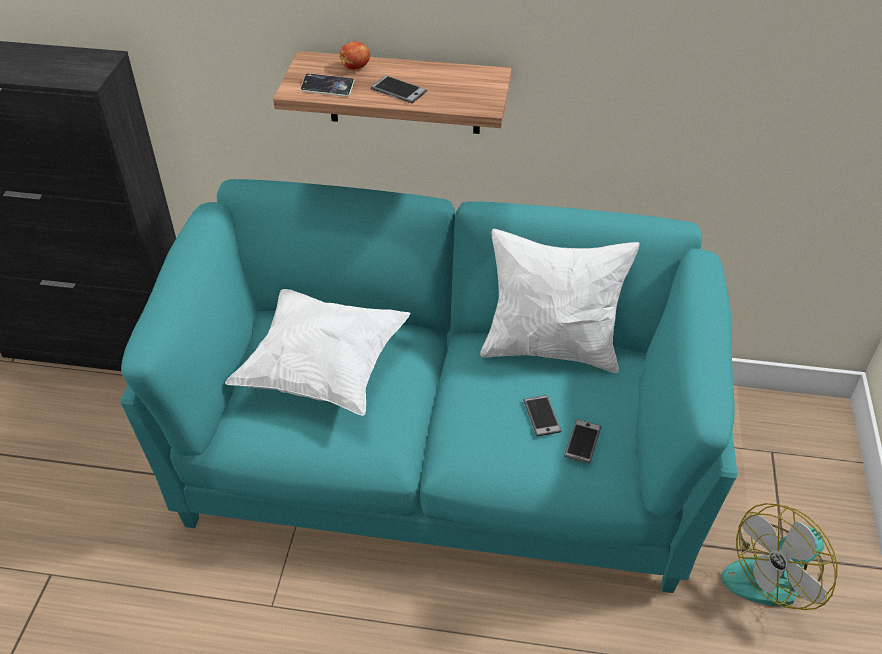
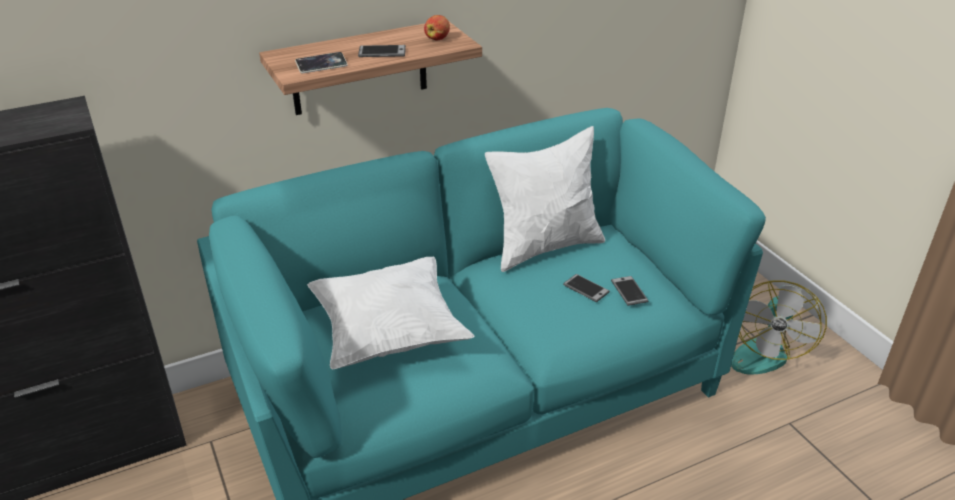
camera: 35 degrees left, 10 degrees down
(356, 67) = (326, 48): apple -> apple (437, 39)

